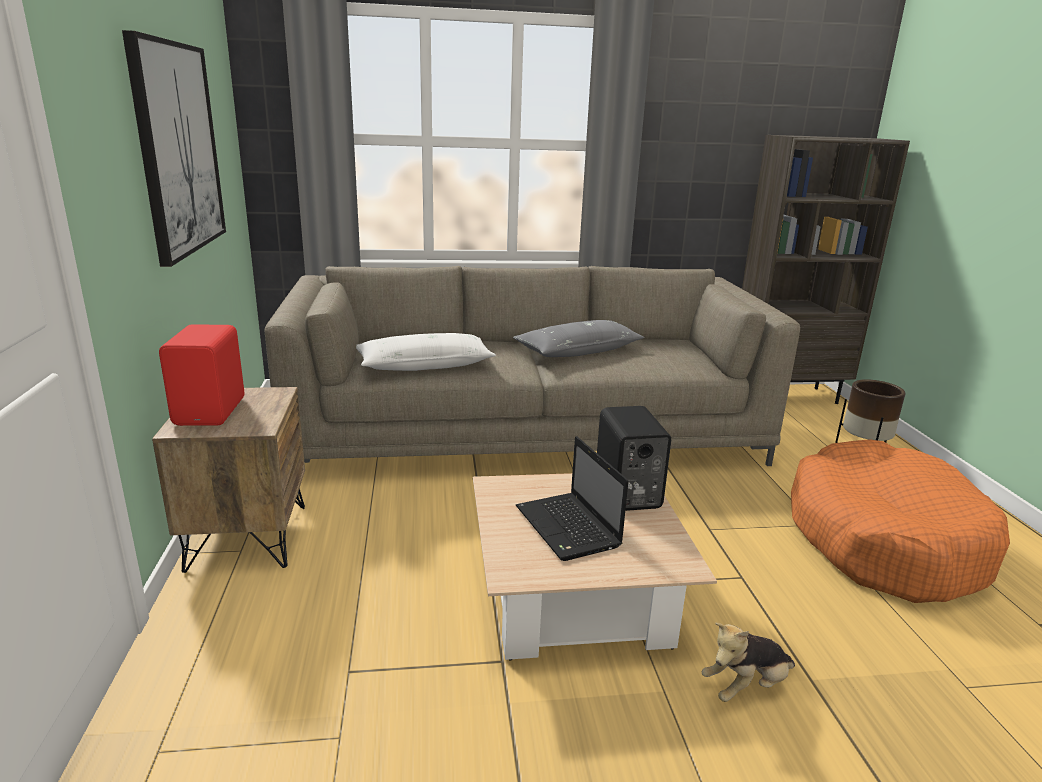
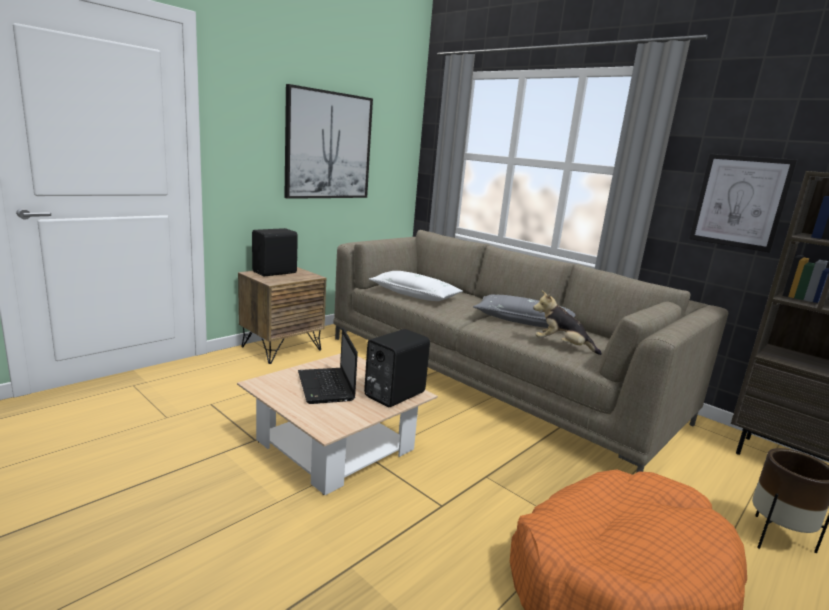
camera: 50 degrees right, 5 degrees down
(212, 411) = (276, 273): red speaker -> black speaker
(569, 528) = (326, 387): laptop -> laptop turned 45 degrees counterclockwise
(705, 168) = (740, 202): none -> picture
(746, 687) = (313, 535): plush toy -> plush toy (562, 346)

